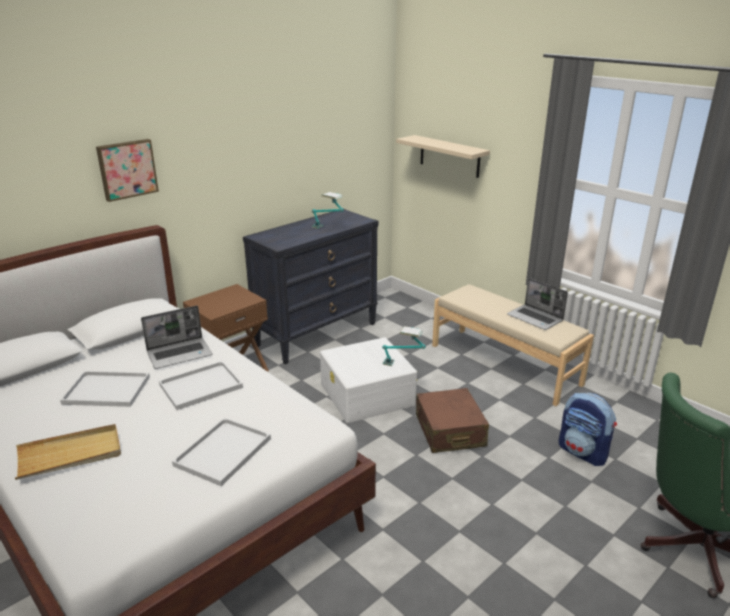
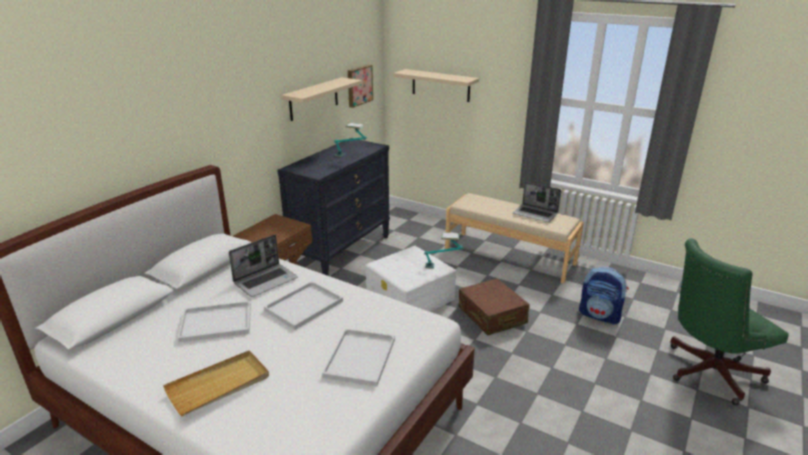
camera: 15 degrees left, 0 degrees up
(127, 169) = (182, 113): picture -> picture (359, 85)
(294, 162) = (314, 99): none -> beige shelf

